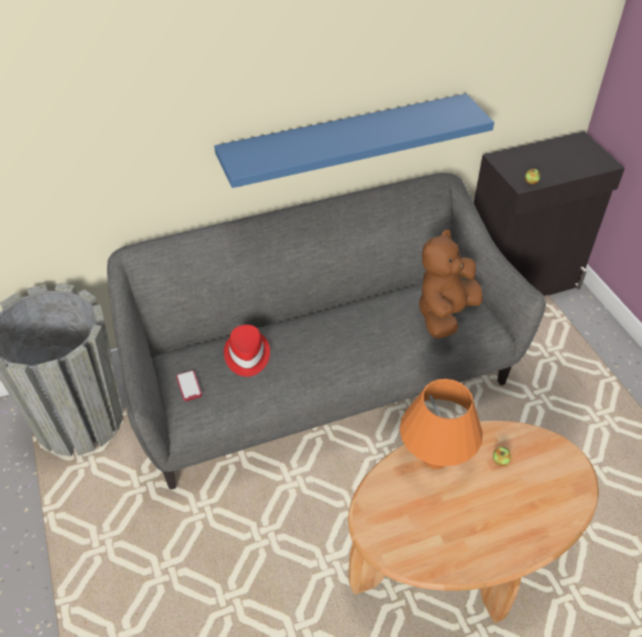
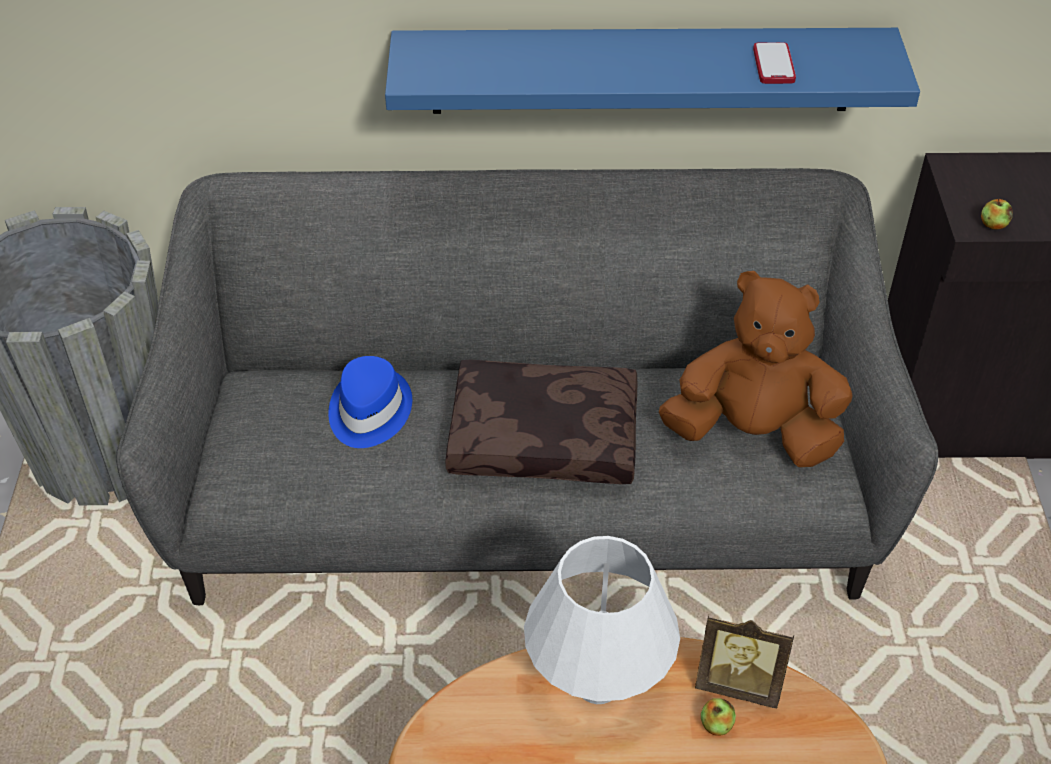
camera: 20 degrees right, 0 degrees up
(189, 386) = (250, 437): phone -> phone (773, 65)
(246, 355) = (368, 411): red hat -> blue hat
(344, 343) = (545, 435): none -> brown pillow
(435, 459) = (597, 685): orange table lamp -> white table lamp
(445, 314) = (753, 433): brown plush toy -> brown plush toy turned 45 degrees clockwise
(501, 437) = (738, 684): none -> picture frame

